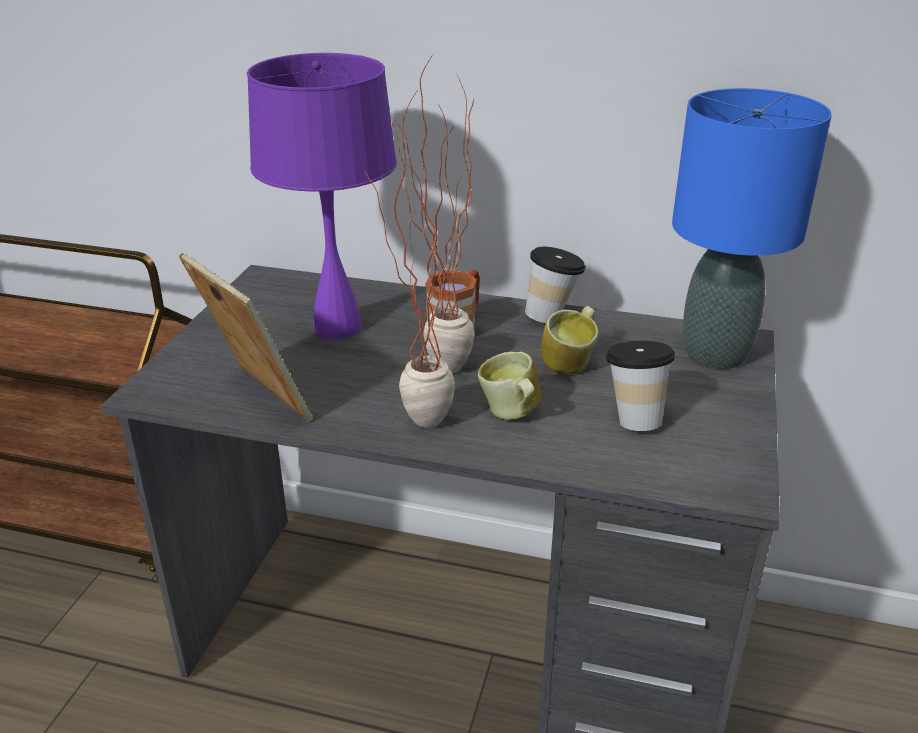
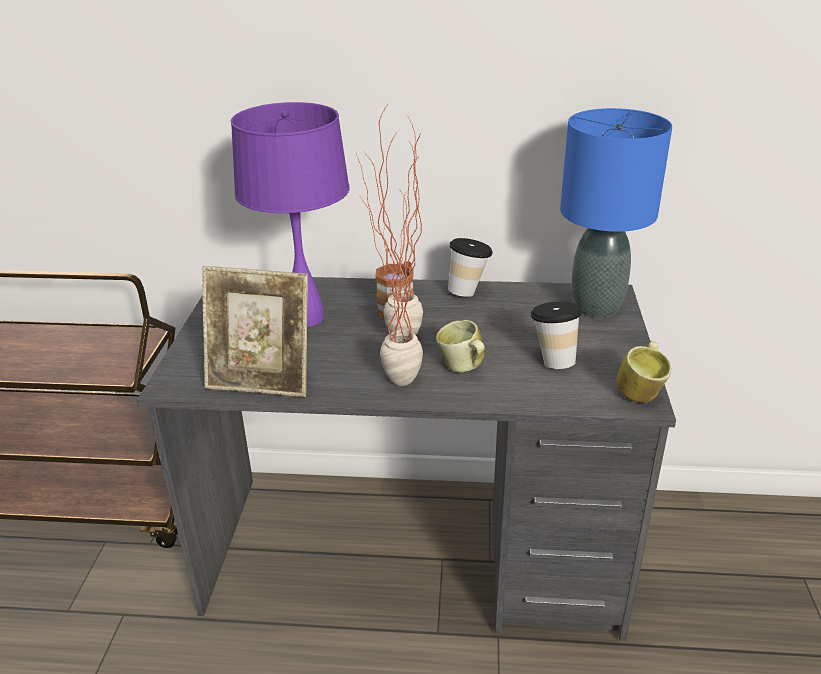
camera: 10 degrees left, 0 degrees up
(255, 401) = (262, 381): picture frame -> picture frame turned 150 degrees clockwise
(571, 364) = (494, 326): mug -> mug (642, 392)

